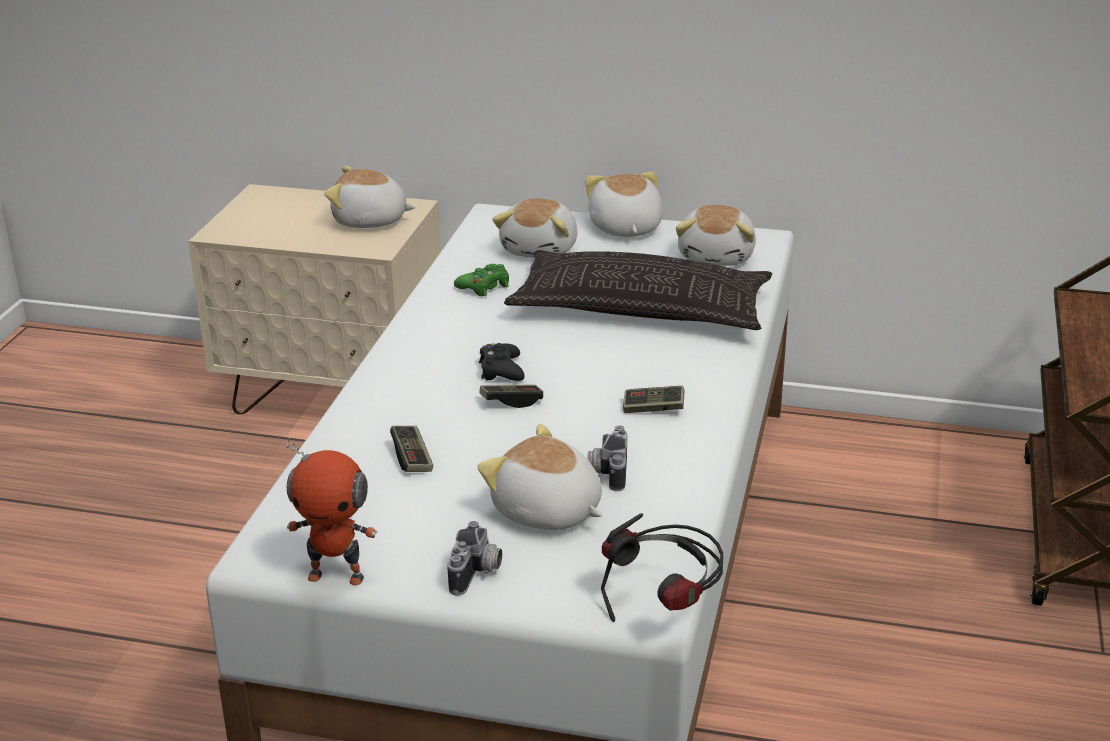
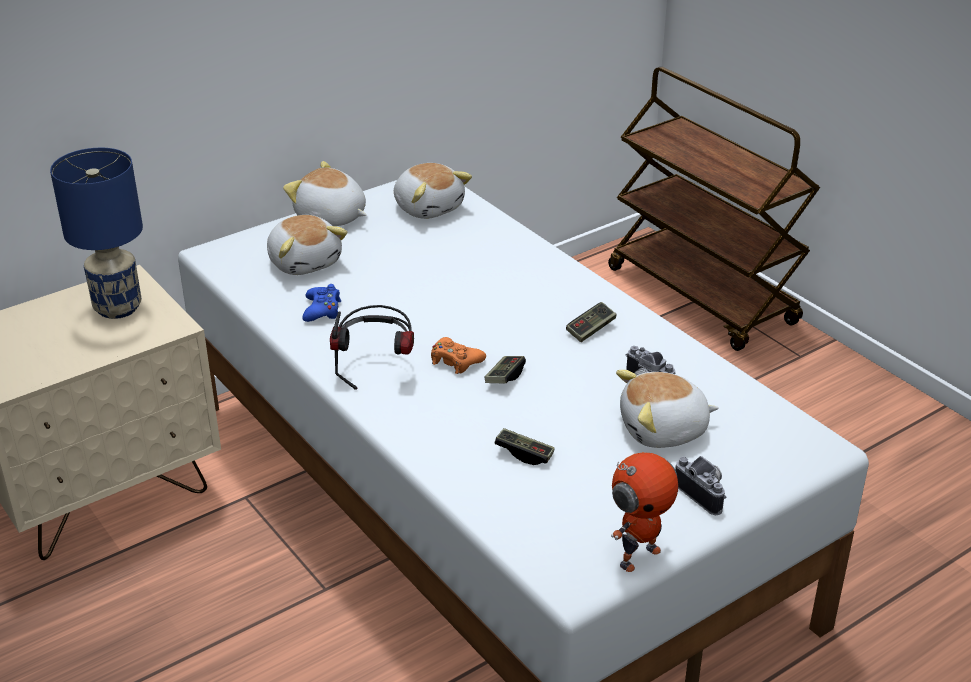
camera: 50 degrees left, 5 degrees up
(370, 221) = (119, 308): plush toy -> blue table lamp
(484, 287) = (322, 310): green game controller -> blue game controller
(501, 370) = (455, 361): black game controller -> orange game controller
(641, 308) = (453, 268): pillow -> none
(666, 613) = (827, 441): headphones -> headphones (376, 368)

